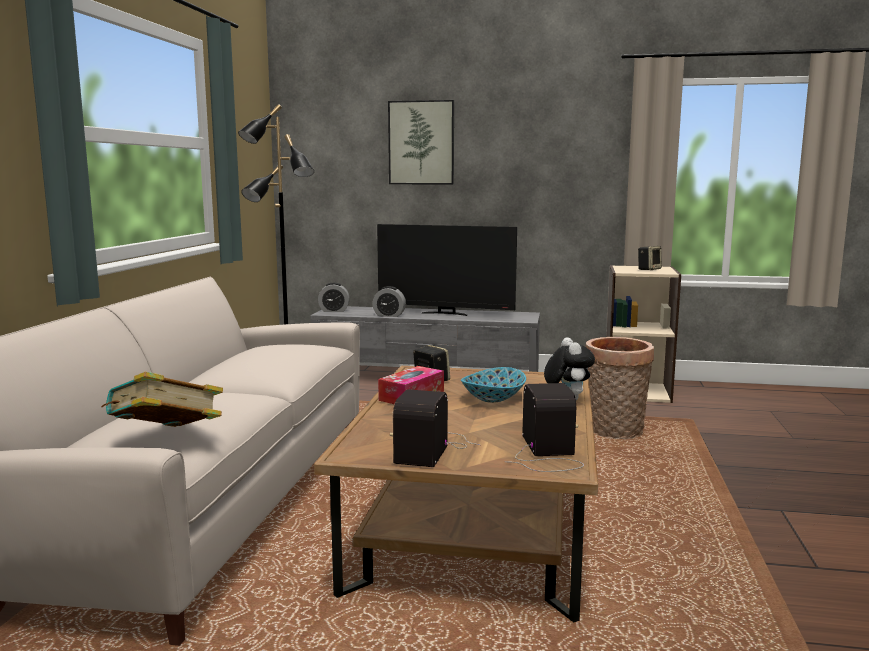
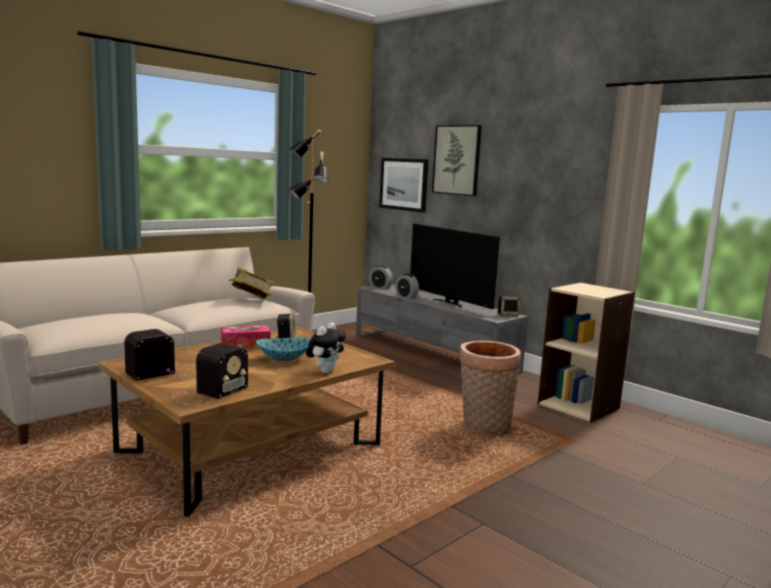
camera: 35 degrees right, 0 degrees up
(165, 438) = (54, 329): book -> book (251, 301)
(339, 177) = (404, 184): none -> picture
(649, 269) = (596, 290): speaker -> speaker (508, 315)

